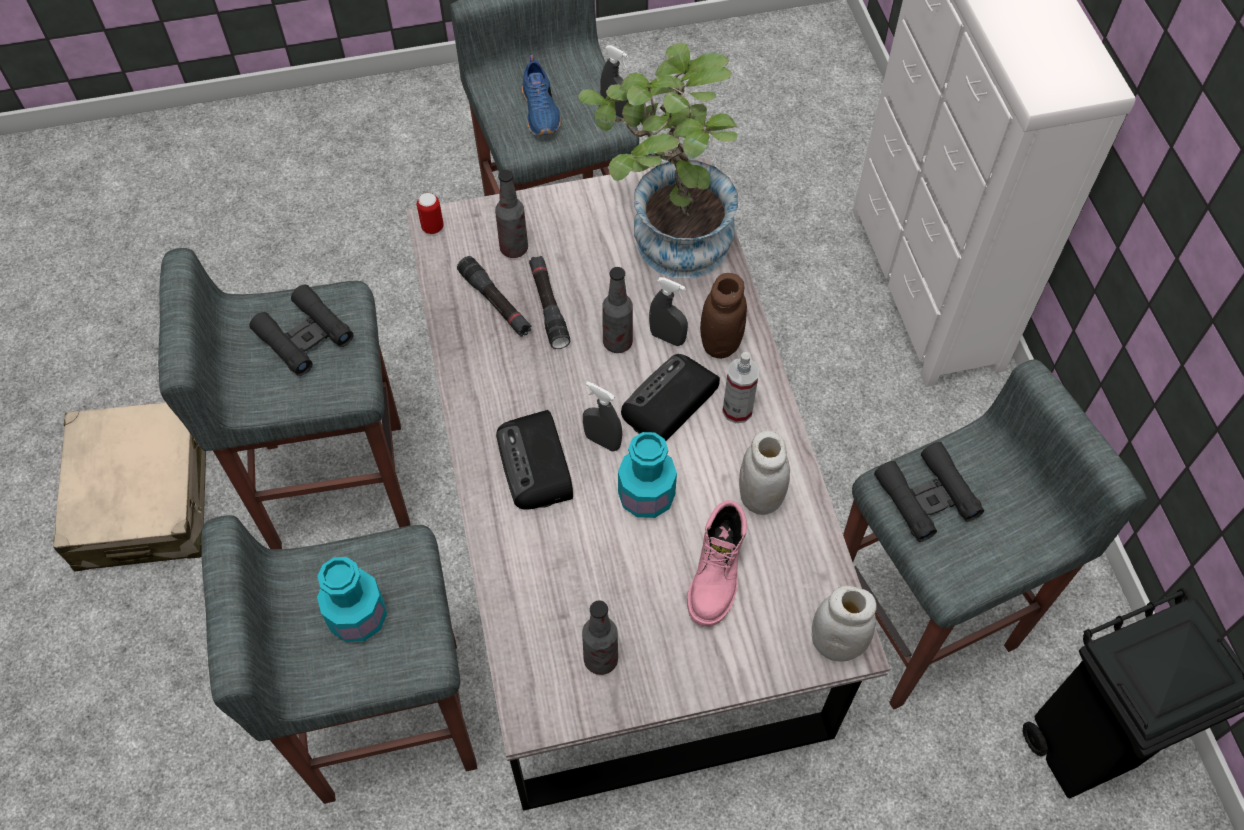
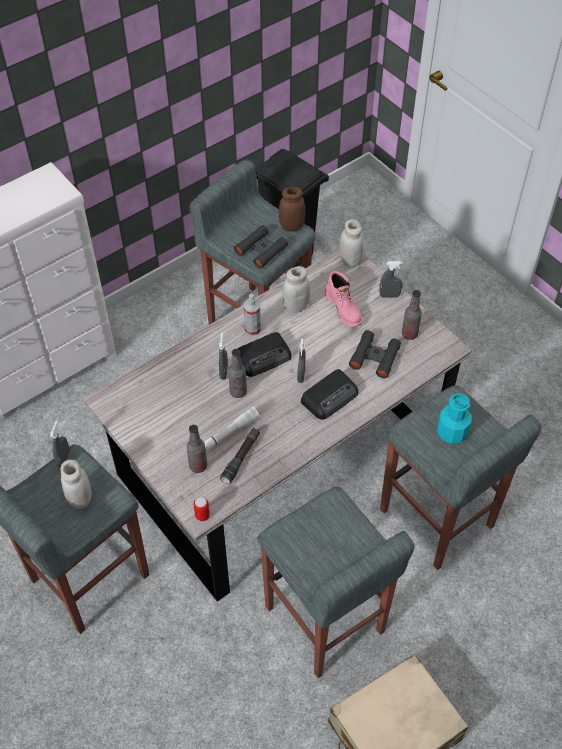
camera: 115 degrees left, 5 degrees down
(304, 336) = (315, 541): black binoculars -> black binoculars (375, 357)
(541, 111) = (80, 498): blue shoe -> white jar
(548, 306) = (230, 432): black flashlight -> white flashlight
(646, 496) = (320, 347): turquoise bottle -> none
(667, 240) = (157, 395): potted plant -> none
(669, 403) = (264, 357): radio -> radio turned 45 degrees counterclockwise
(712, 671) = (389, 295): none -> grey spray bottle
(717, 574) = (344, 308): pink boot -> pink boot turned 75 degrees clockwise
(720, 343) = (216, 349): brown jar -> brown jar (291, 226)

